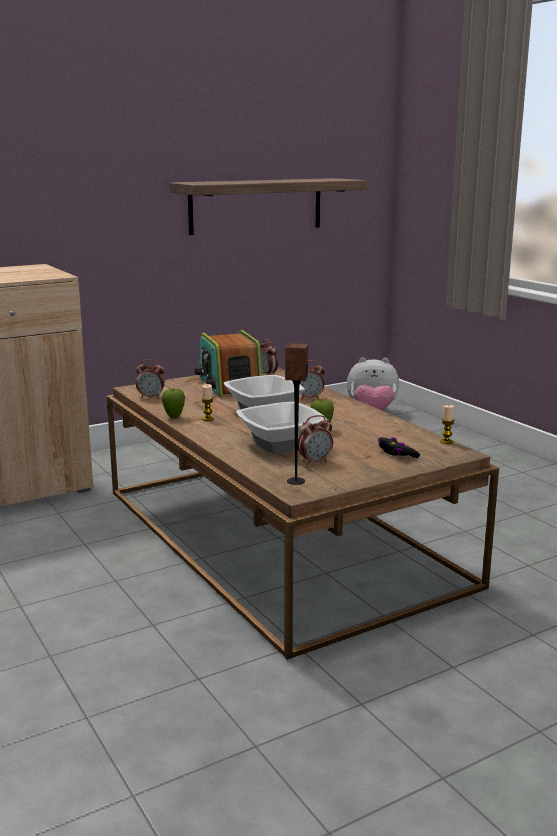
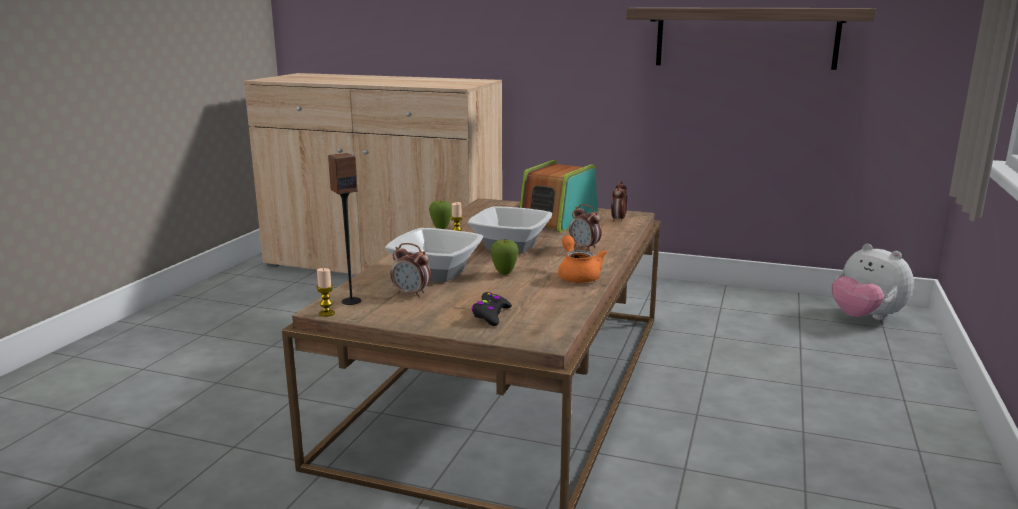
camera: 50 degrees right, 0 degrees up
(151, 397) = (475, 211): alarm clock -> none
(362, 415) = (578, 275): none -> orange teapot
(446, 442) = (567, 325): candle -> candle (326, 313)

